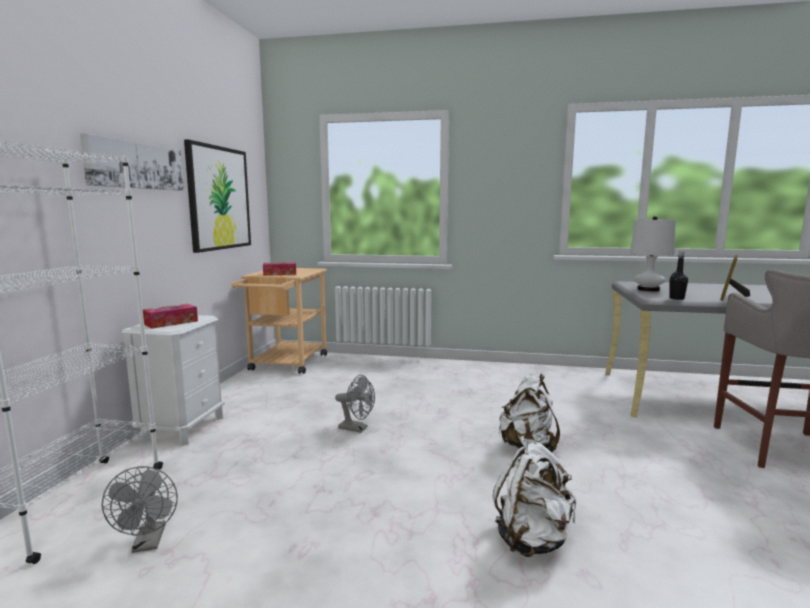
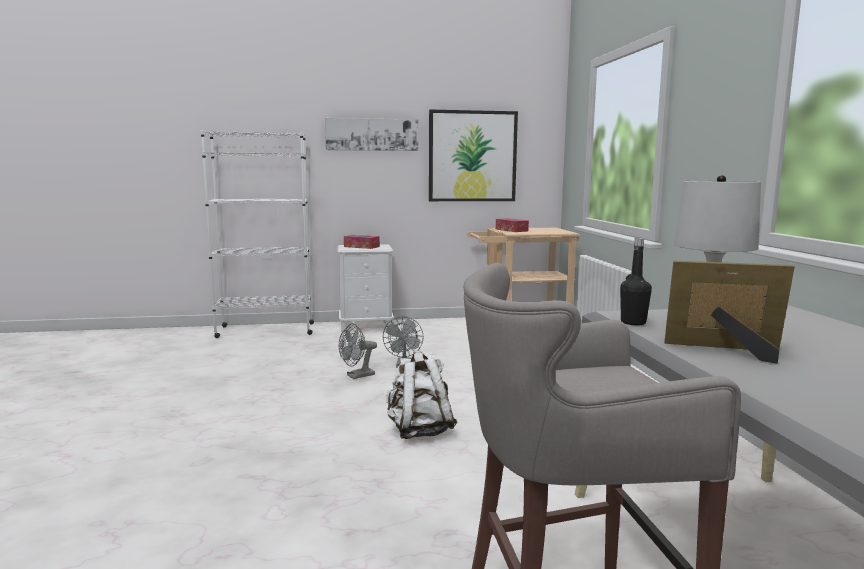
camera: 70 degrees right, 0 degrees up
(148, 543) = (233, 350): grey fan -> grey fan (357, 376)
(532, 539) = (249, 440): white backpack -> none

